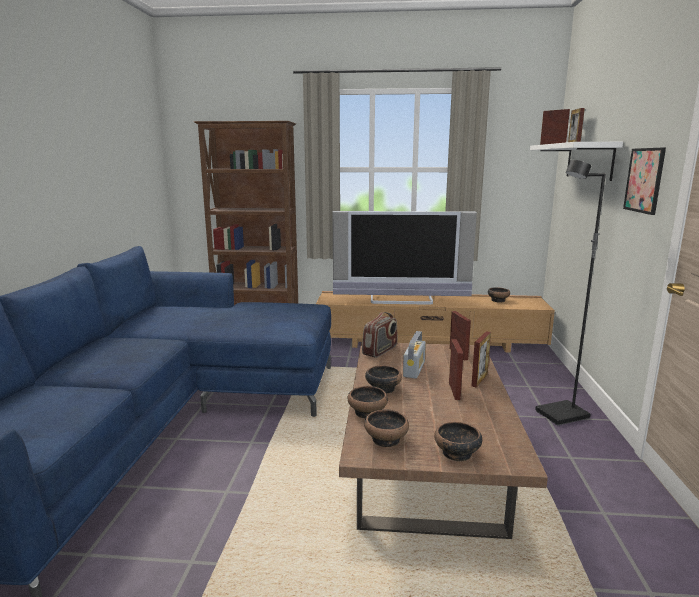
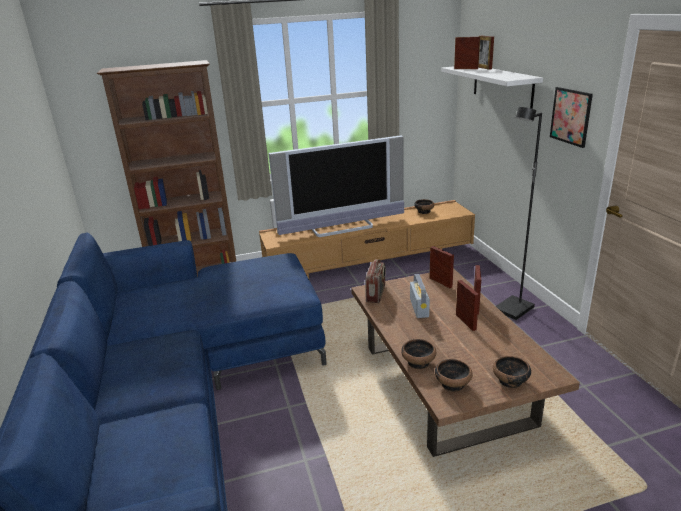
camera: 20 degrees left, 10 degrees up
(382, 388) = (411, 335): bowl -> none

